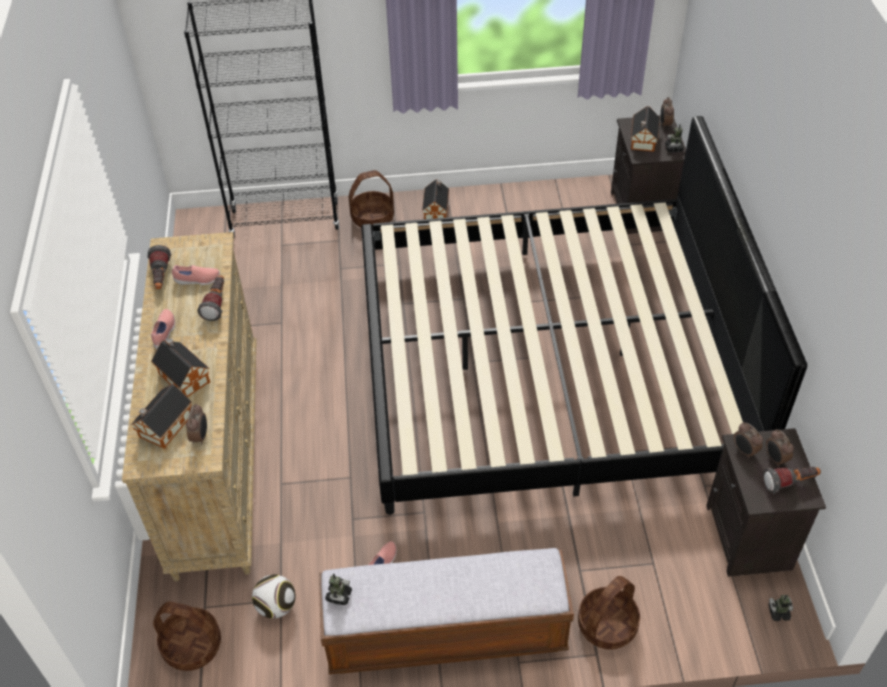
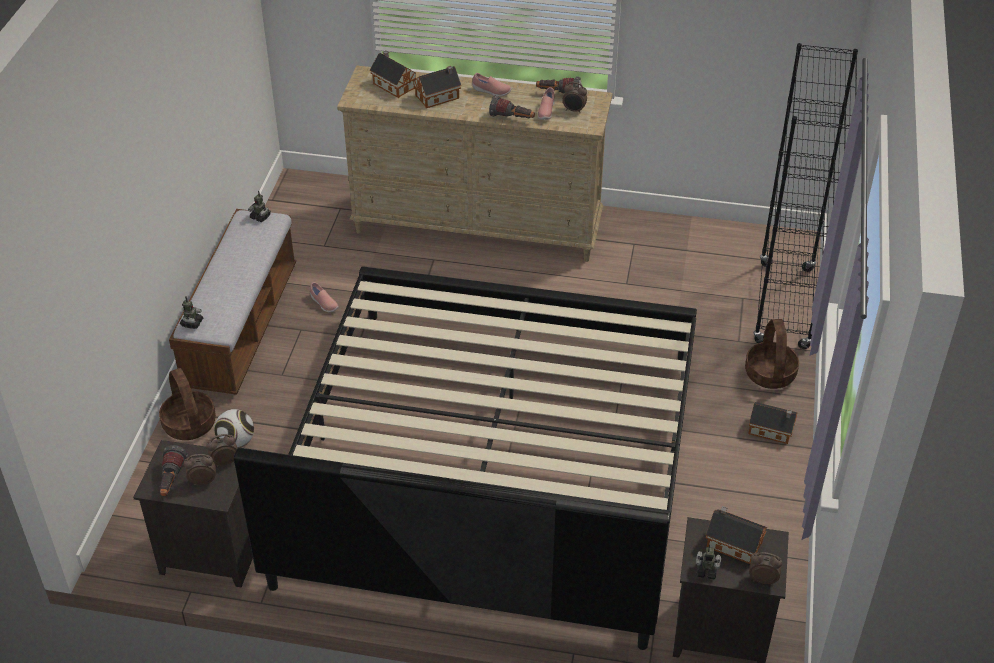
camera: 105 degrees right, 5 degrees down
(193, 645) = (312, 200): basket -> none
(200, 436) = (374, 99): alarm clock -> alarm clock (574, 110)
(276, 606) = (320, 243): football -> football (236, 441)
(778, 612) = (127, 545): toy robot -> toy robot (192, 323)

